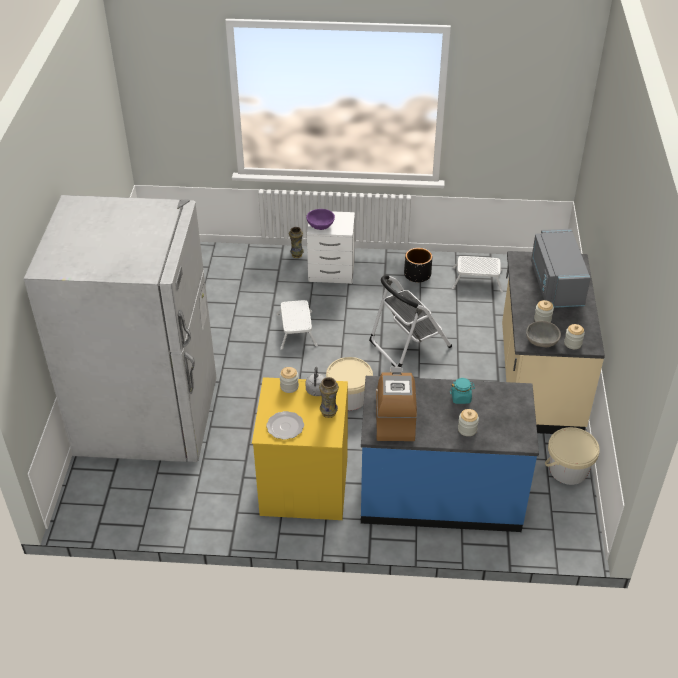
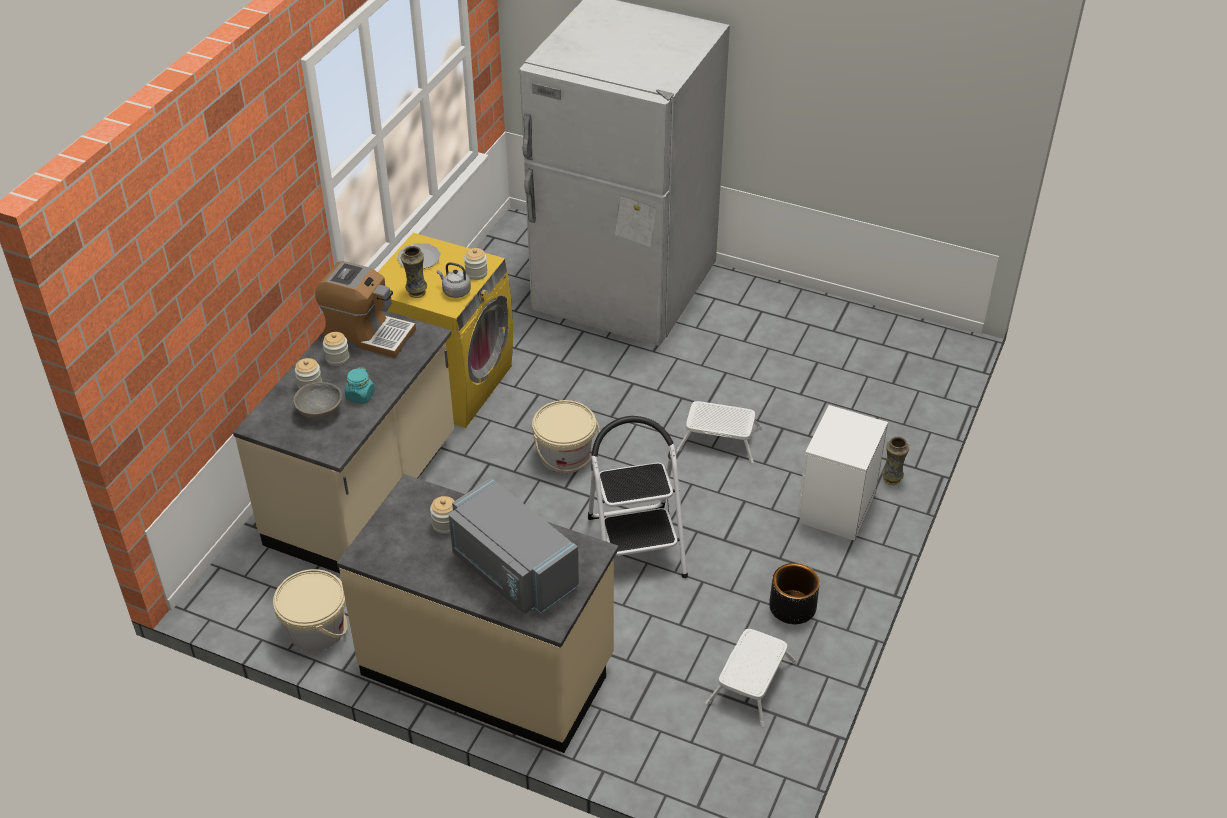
camera: 110 degrees right, 0 degrees up
(320, 226) = (841, 423): purple bowl -> none
(440, 493) = (364, 492): blue counter -> beige counter
(541, 342) = (404, 505): grey bowl -> grey bowl (320, 410)
(555, 283) = (511, 571): grey microwave -> grey microwave turned 150 degrees counterclockwise
(573, 343) = (379, 537): jar -> jar (337, 358)

